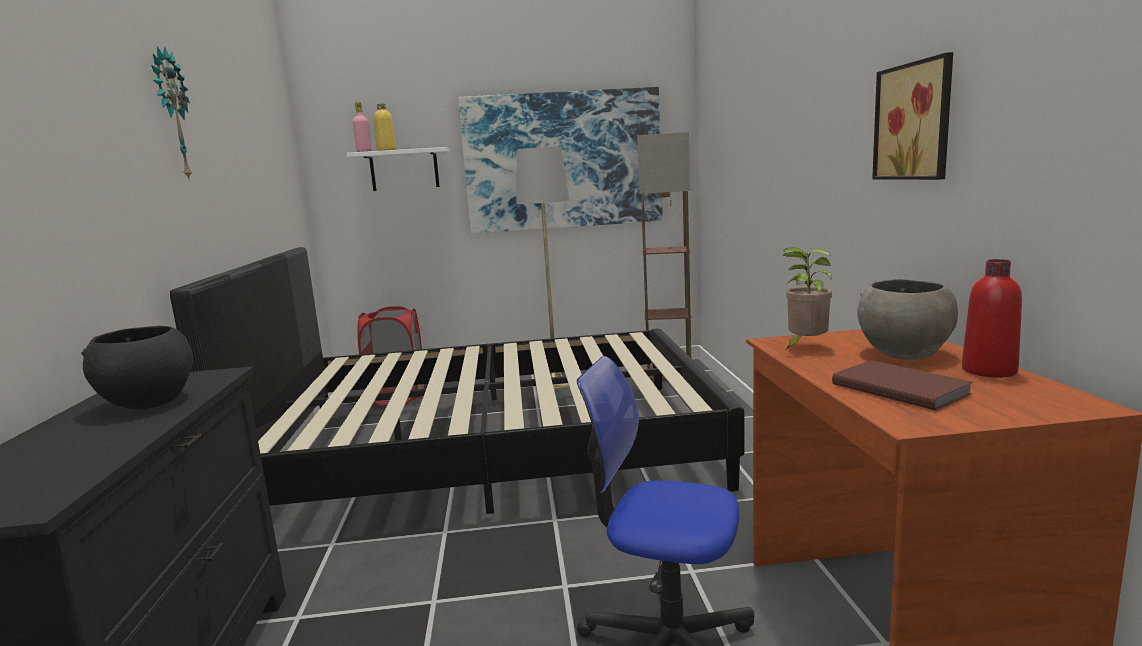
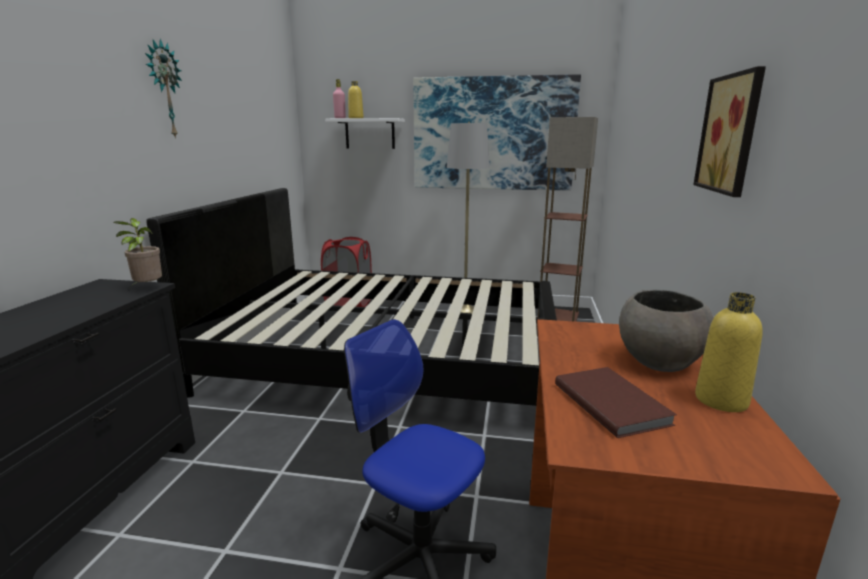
camera: 15 degrees right, 5 degrees up
(148, 402) = (83, 303): black bowl -> none
(804, 346) = (577, 337): potted plant -> potted plant (147, 288)
(989, 371) = (721, 400): red bottle -> yellow bottle

